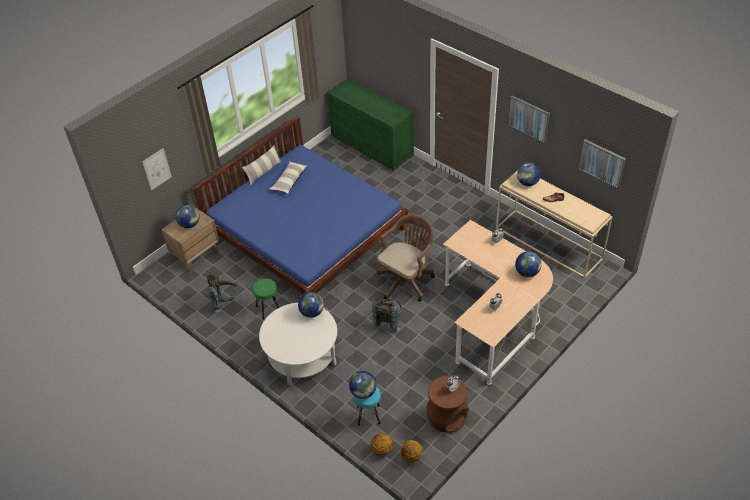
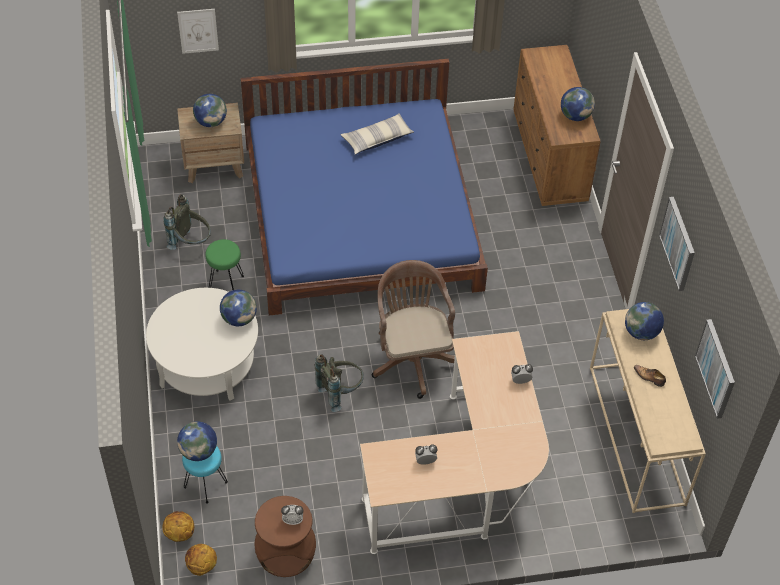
camera: 35 degrees right, 5 degrees up
(263, 172) = (361, 108): pillow -> none
(372, 146) = (549, 157): green dresser -> brown dresser
(407, 280) = (412, 357): brown office chair -> brown office chair turned 90 degrees counterclockwise
(527, 272) = (512, 447): globe -> globe (575, 116)

